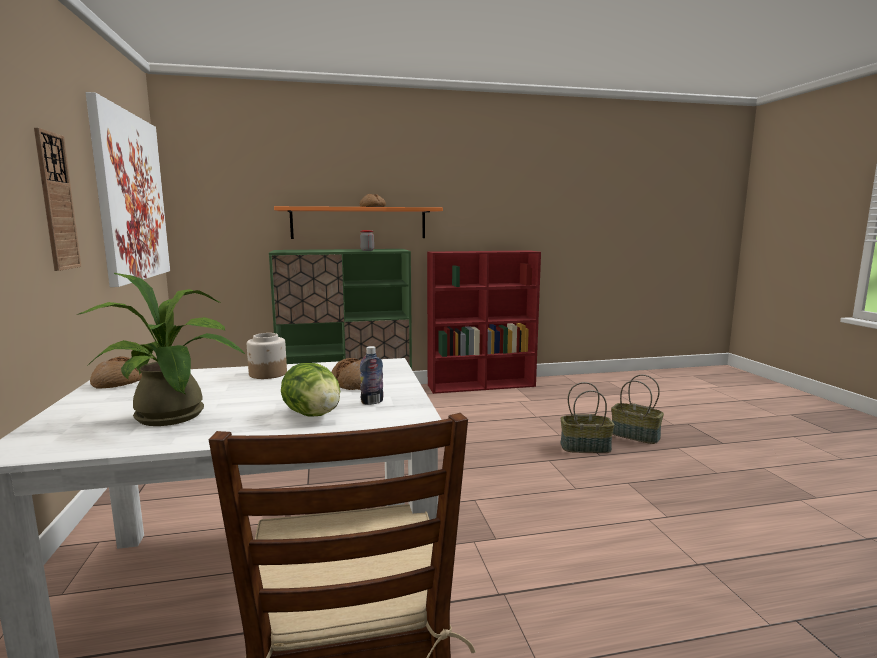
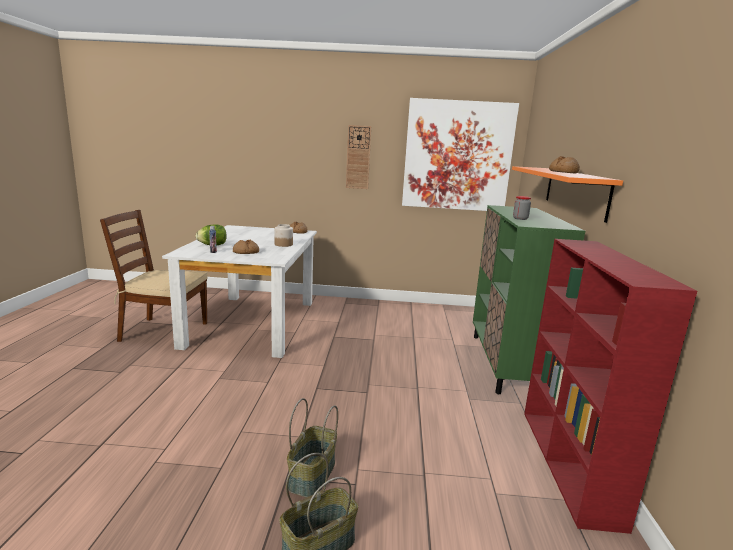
camera: 105 degrees right, 5 degrees up
(173, 418) = (238, 235): potted plant -> none

